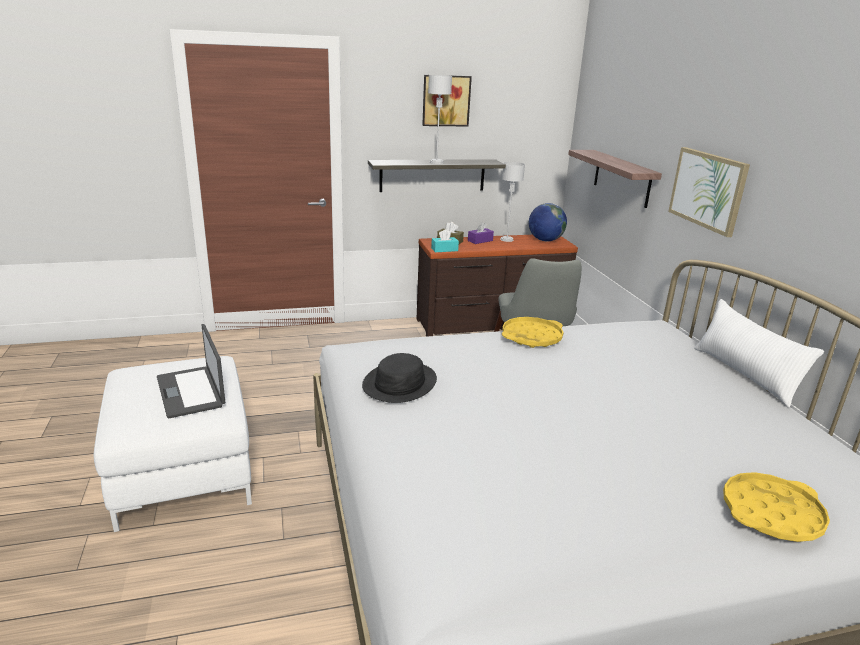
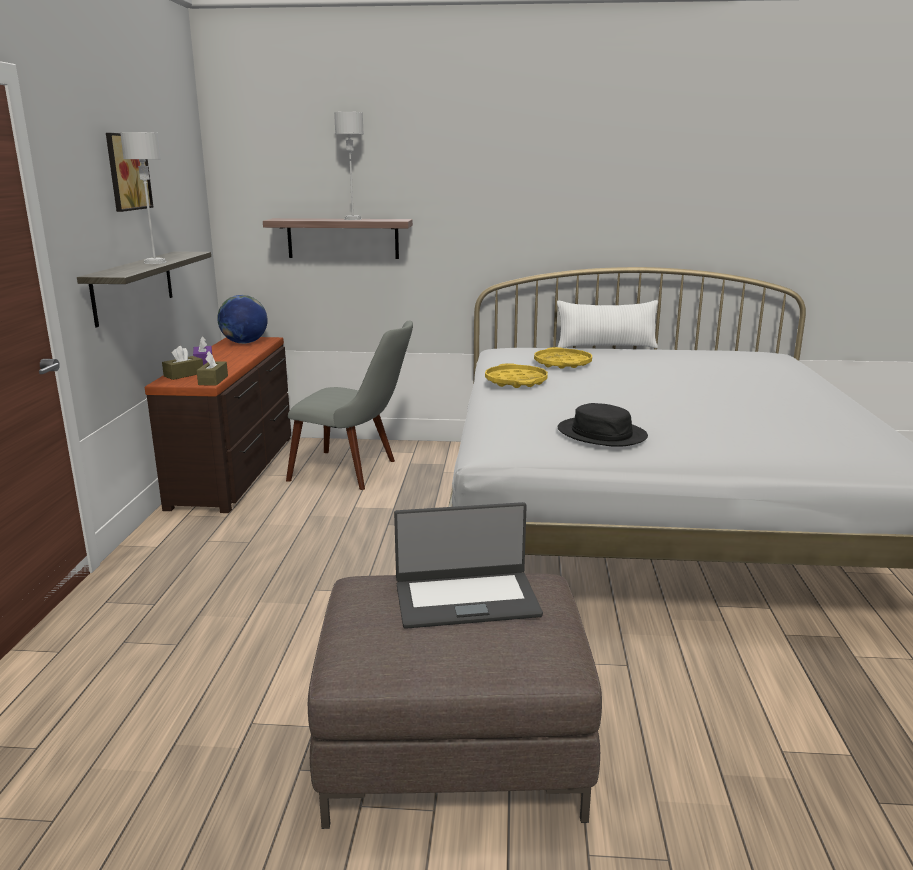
camera: 70 degrees left, 5 degrees down
(184, 470) = (453, 748): white ottoman -> brown ottoman
(444, 249) = (213, 380): turquoise tissue box -> brown tissue box
(506, 239) = (217, 354): grey table lamp -> grey table lamp (352, 219)
(707, 190) = (484, 220): picture -> none
(771, 513) = (790, 373): yellow tray -> yellow tray (562, 363)

